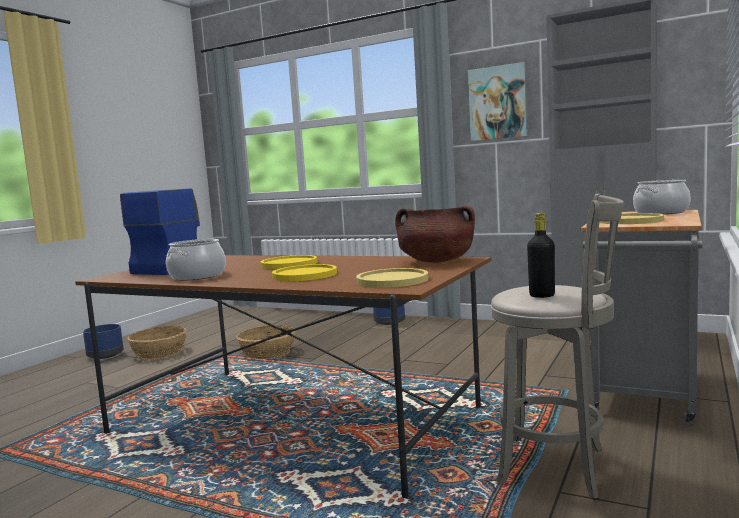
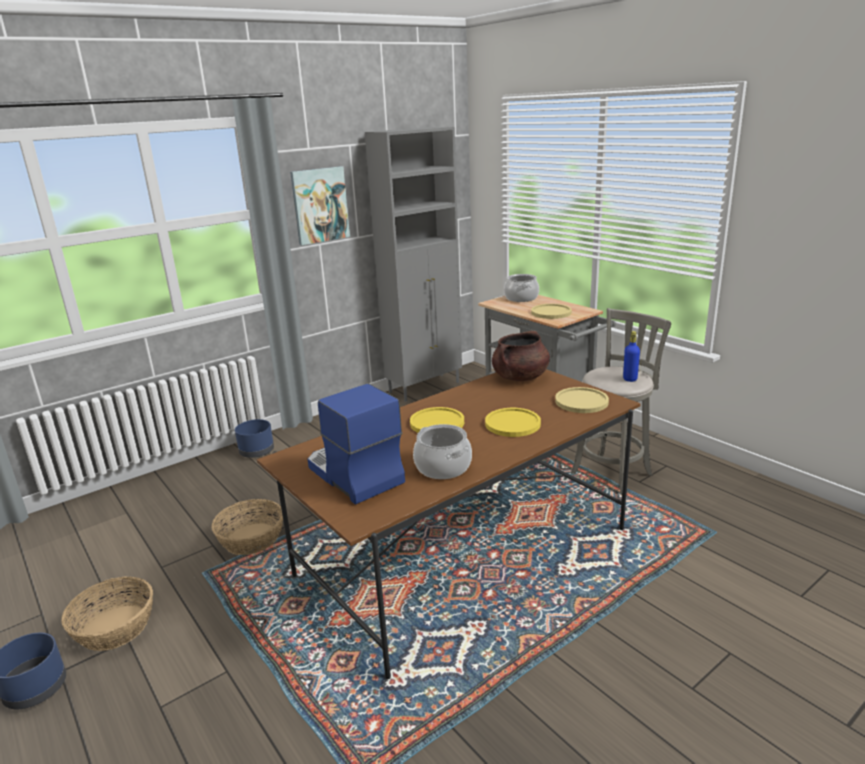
camera: 65 degrees left, 15 degrees up
(542, 295) = (630, 379): black bottle -> blue bottle

